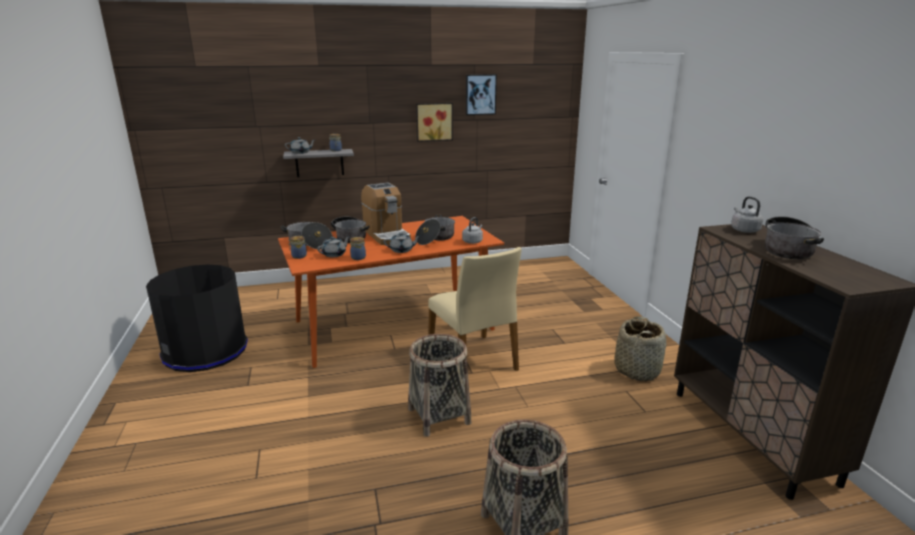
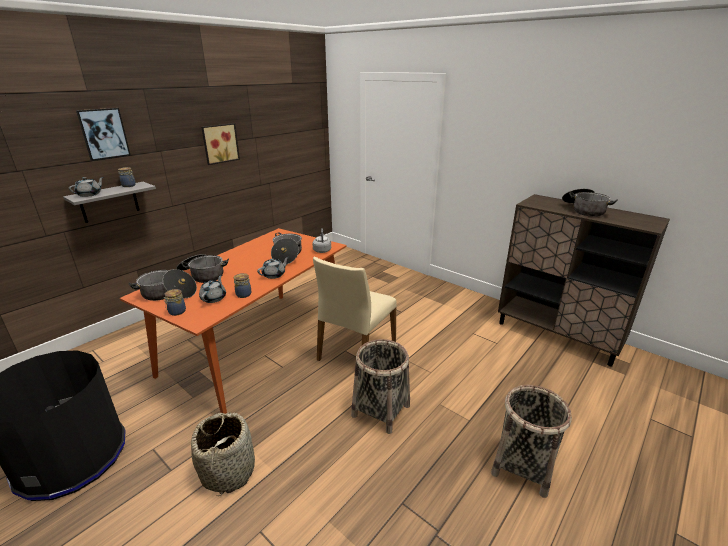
camera: 35 degrees left, 5 degrees up
(387, 235) = (238, 263): coffee machine -> none
(474, 360) = (355, 350): beige chair -> beige chair turned 90 degrees clockwise
(480, 94) = (255, 113): picture -> picture (104, 133)
(637, 370) = (463, 315): basket -> basket (228, 470)
(743, 230) = (540, 201): grey kettle -> none

